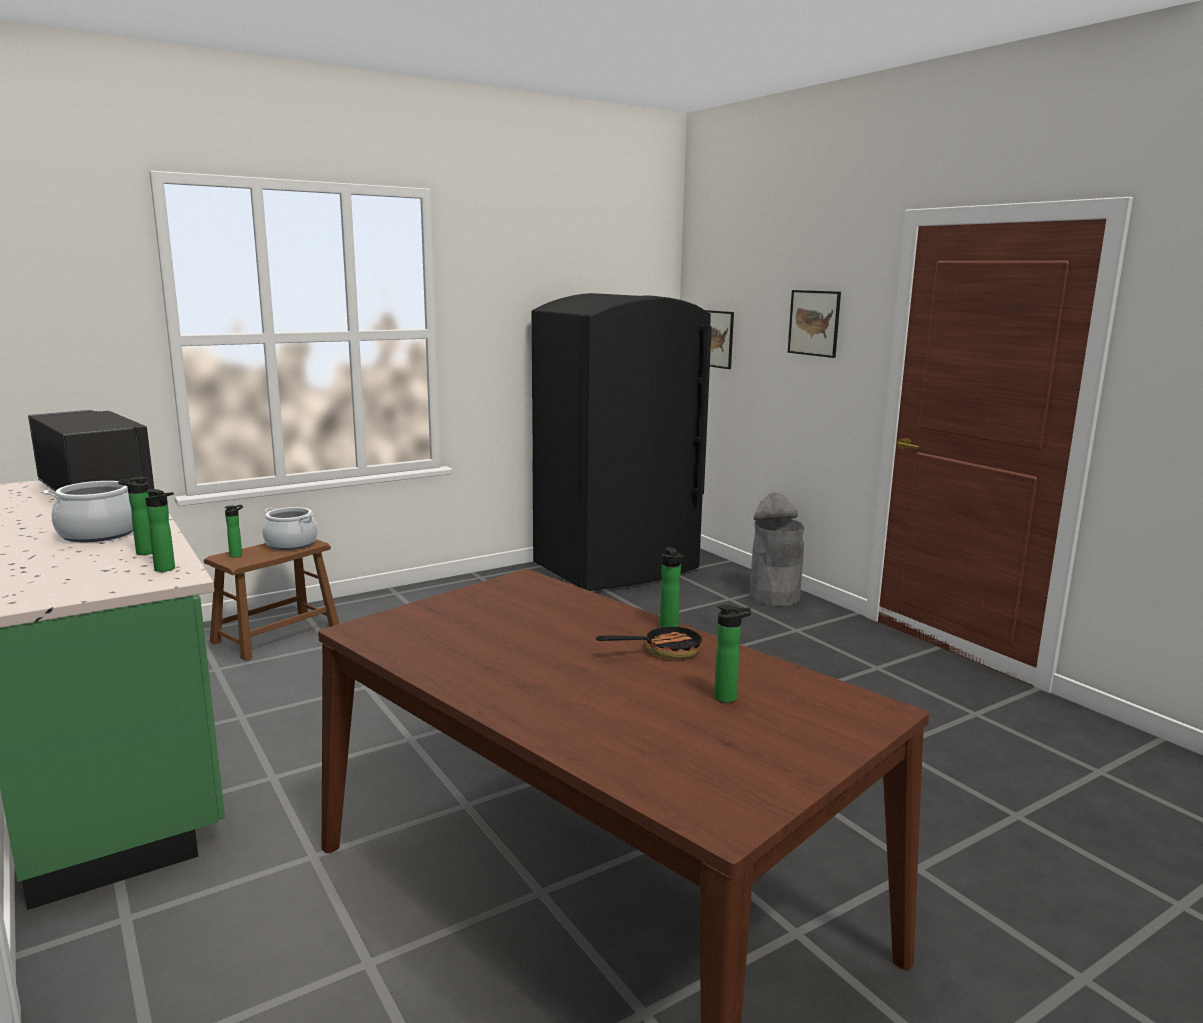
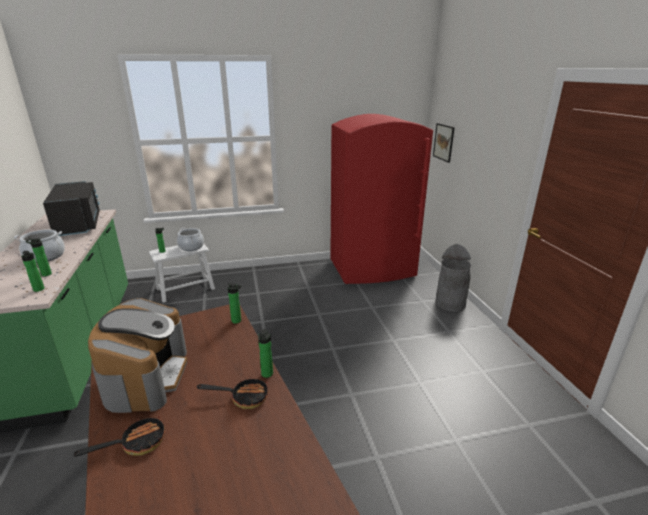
camera: 20 degrees right, 10 degrees up
(276, 635) = (185, 288): brown stool -> white stool
(482, 654) = (146, 376): none -> coffee machine
(561, 711) = (136, 443): none -> frying pan
(617, 568) = (372, 269): black fridge -> red fridge
(729, 698) = (240, 458): bottle -> bottle (237, 321)
(814, 323) = (494, 141): picture -> none

